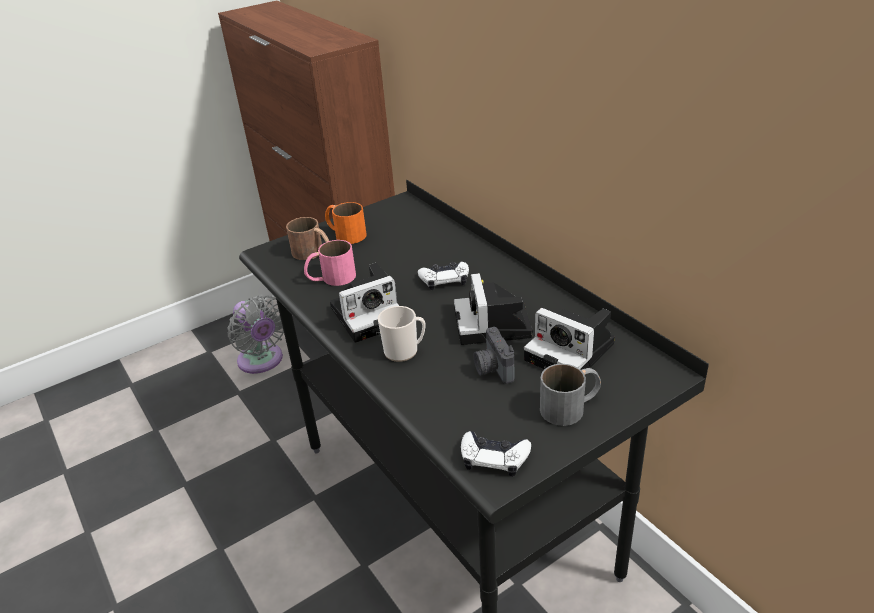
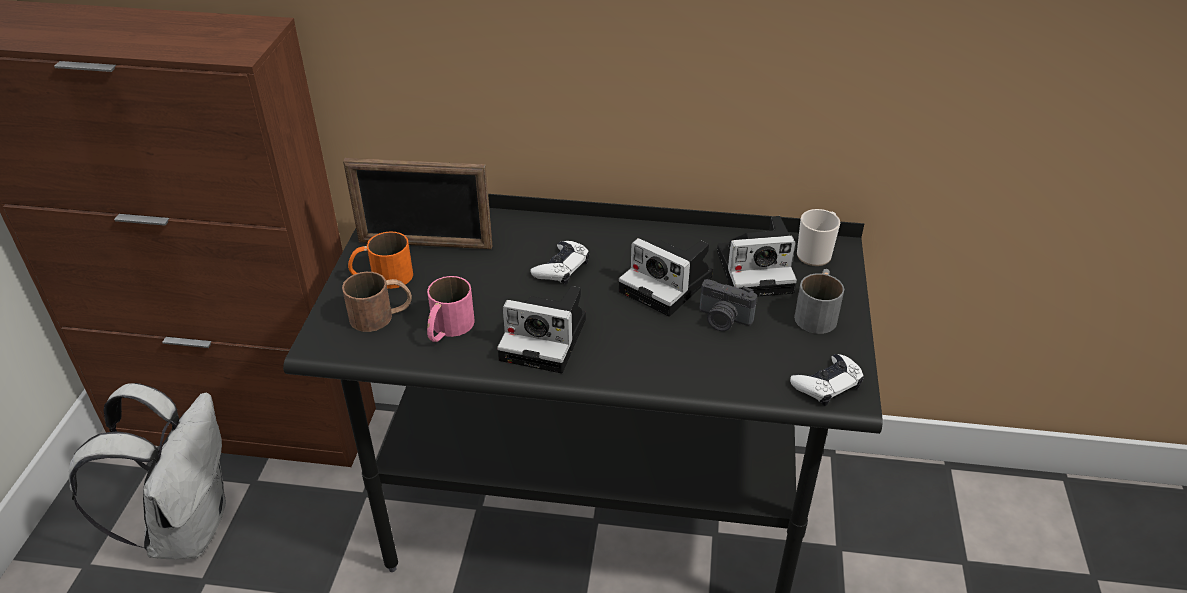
camera: 50 degrees left, 5 degrees up
(262, 361) = (187, 526): grey fan -> white backpack
(370, 314) = (547, 339): camera -> camera turned 90 degrees clockwise
(393, 228) = (425, 244): none -> picture frame
(405, 351) = (633, 351): mug -> mug (816, 253)

